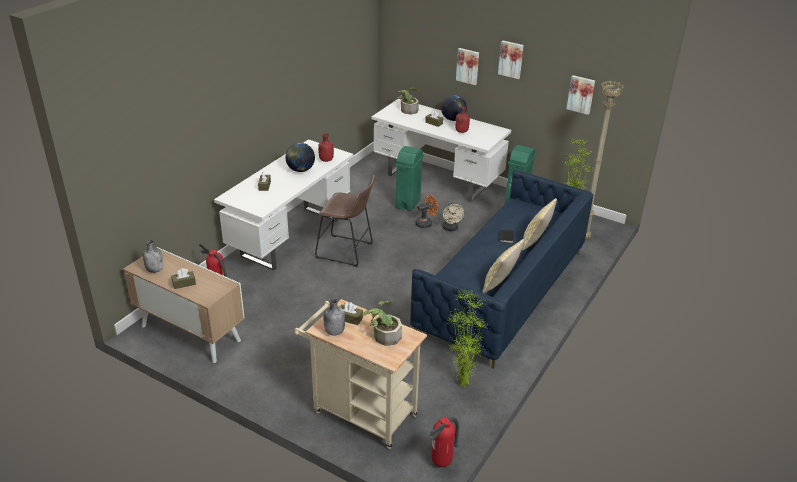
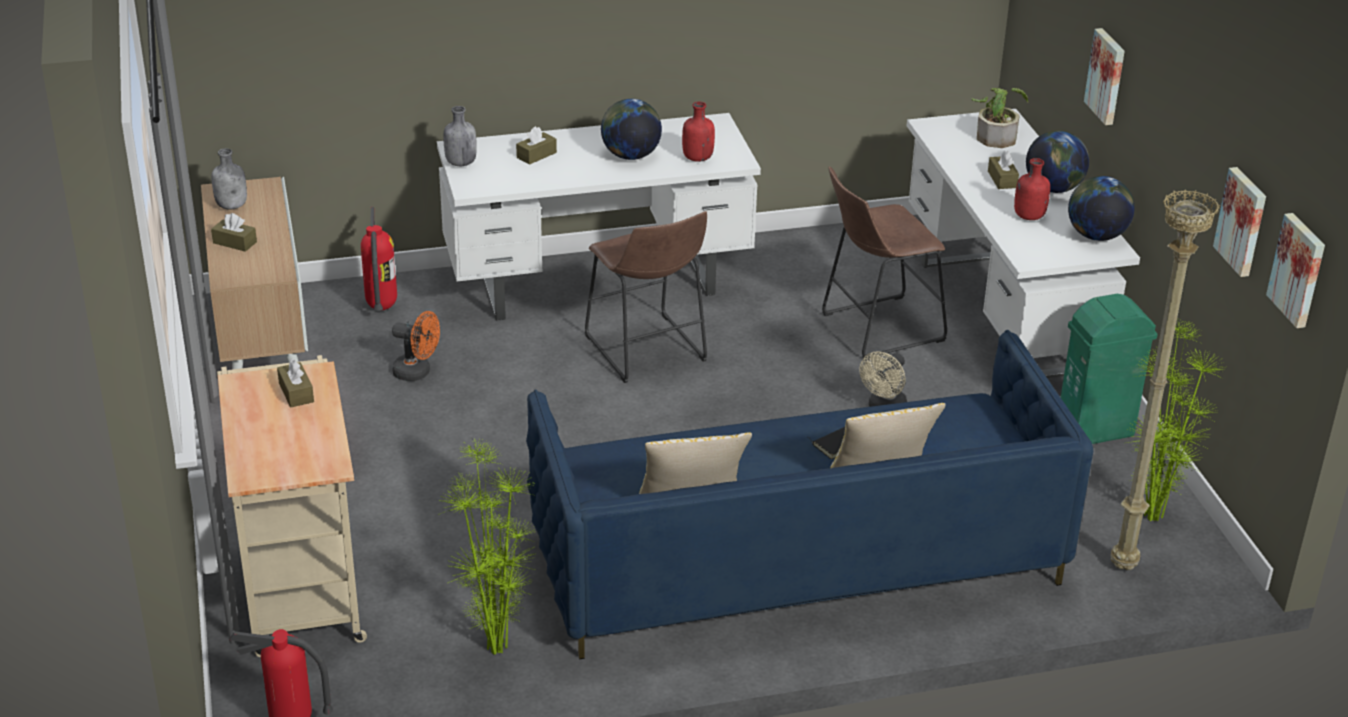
camera: 45 degrees right, 0 degrees up
(334, 331) = (248, 397): grey bottle -> grey bottle (460, 163)
(383, 335) = (298, 441): potted plant -> none
(407, 203) = (876, 328): green trash can -> brown stool
(426, 223) = (853, 377): orange fan -> orange fan (417, 372)
(489, 128) = (1096, 235): none -> globe
(511, 59) = (1162, 87): picture -> picture (1299, 270)

